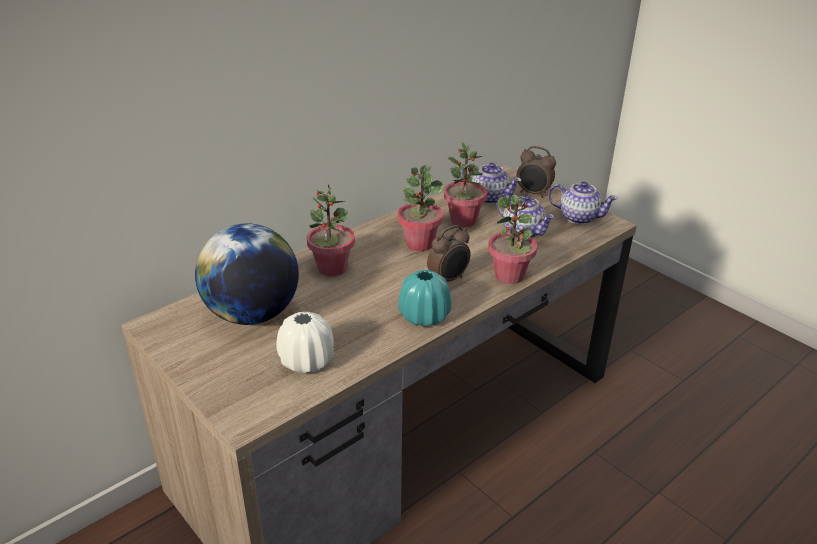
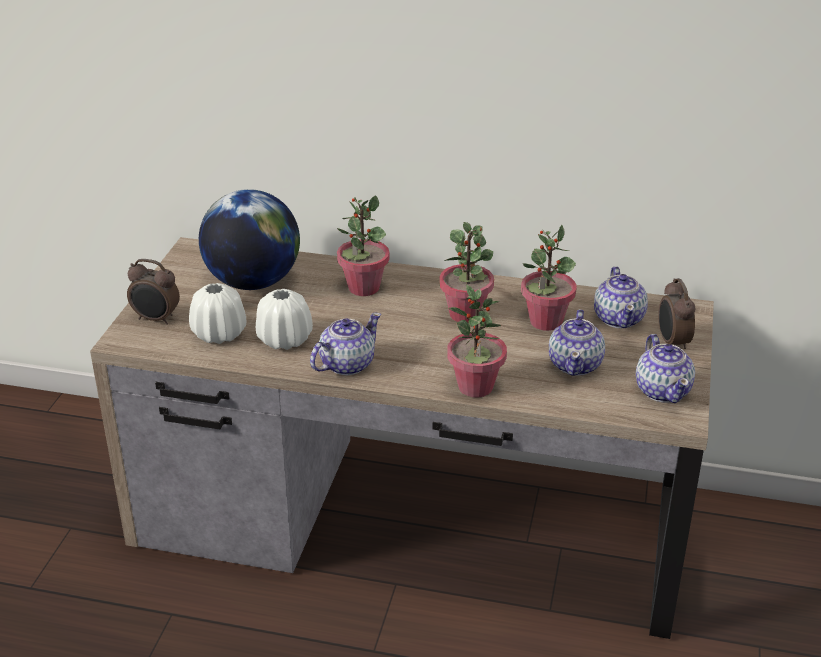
camera: 55 degrees right, 0 degrees up
(357, 331) = (285, 340): none -> white vase
(424, 316) = (346, 364): turquoise vase -> teapot
(448, 279) = (423, 354): alarm clock -> alarm clock (156, 319)

